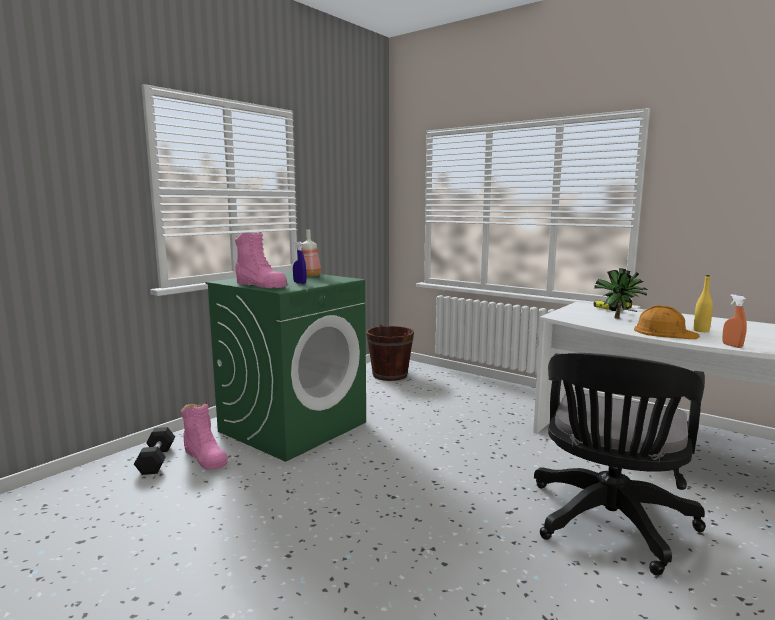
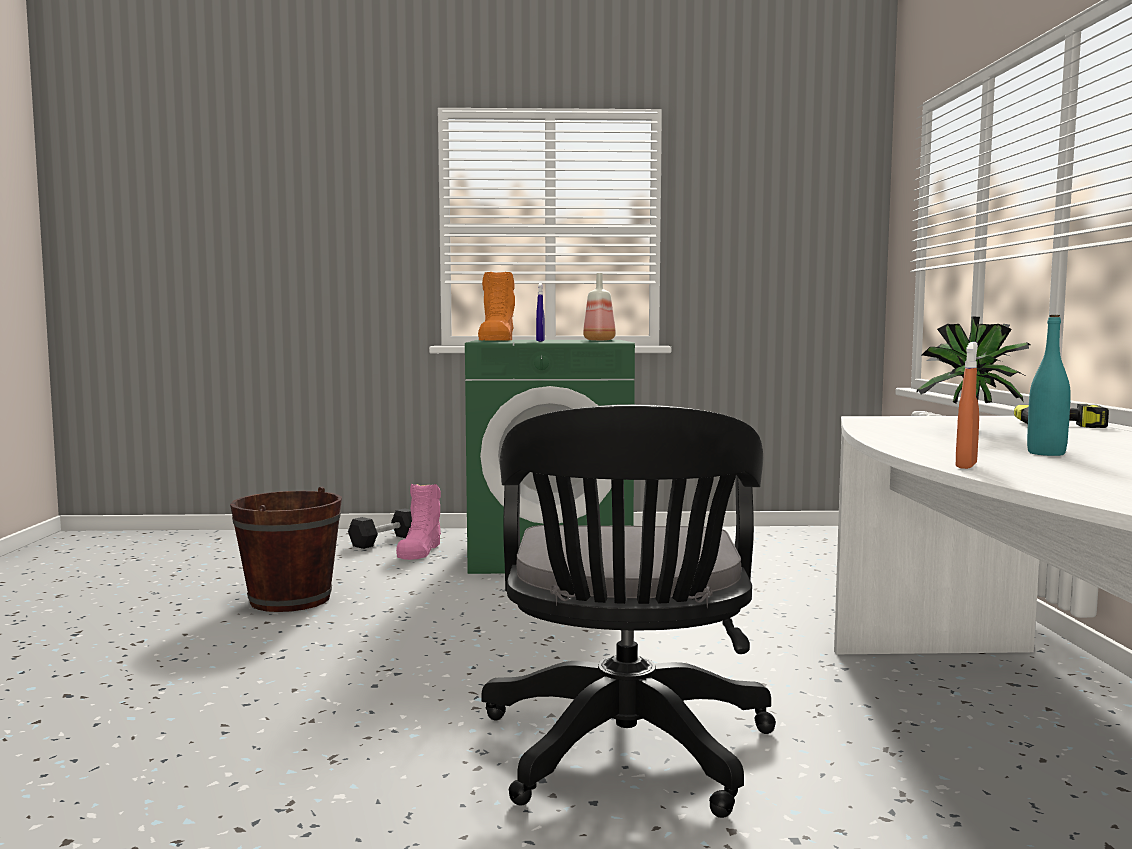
camera: 50 degrees right, 5 degrees down
(261, 285) = (497, 340): pink boot -> orange boot
(390, 375) = (807, 543): brown bucket -> brown bucket (290, 599)
(609, 524) = (626, 754): black office chair -> black office chair turned 75 degrees counterclockwise
(665, 332) = (943, 445): orange hard hat -> none
(701, 330) = (1046, 453): yellow bottle -> turquoise bottle

